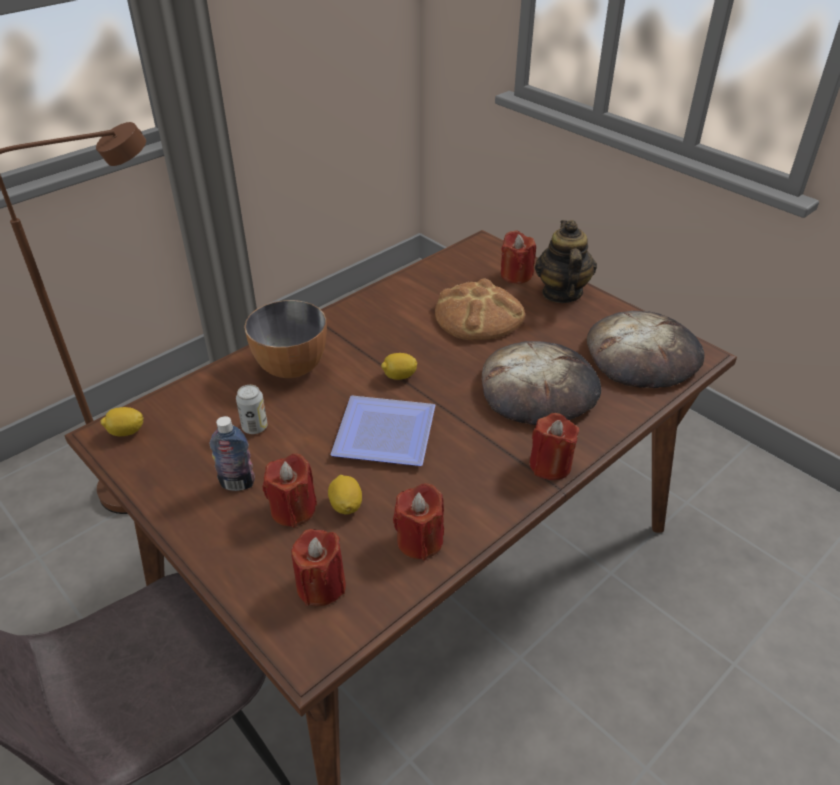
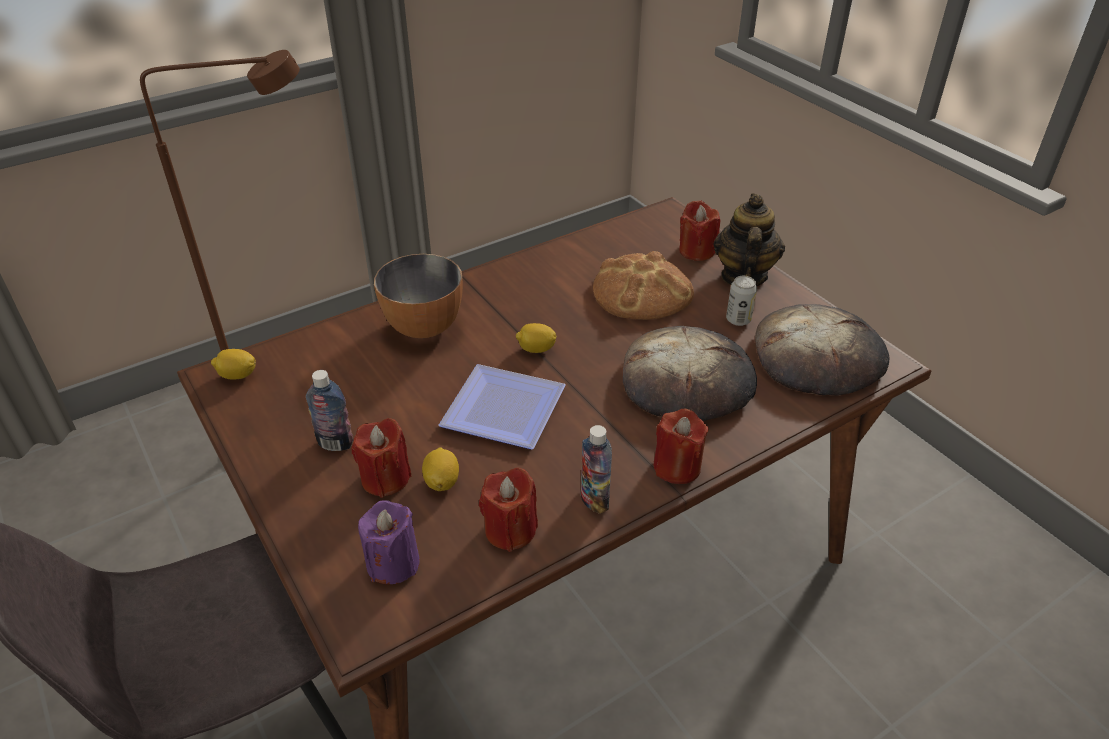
camera: 10 degrees right, 0 degrees up
(255, 427) = (369, 386): can -> can (738, 320)
(321, 586) = (393, 563): red candle -> purple candle
(487, 504) = (594, 500): none -> bottle

